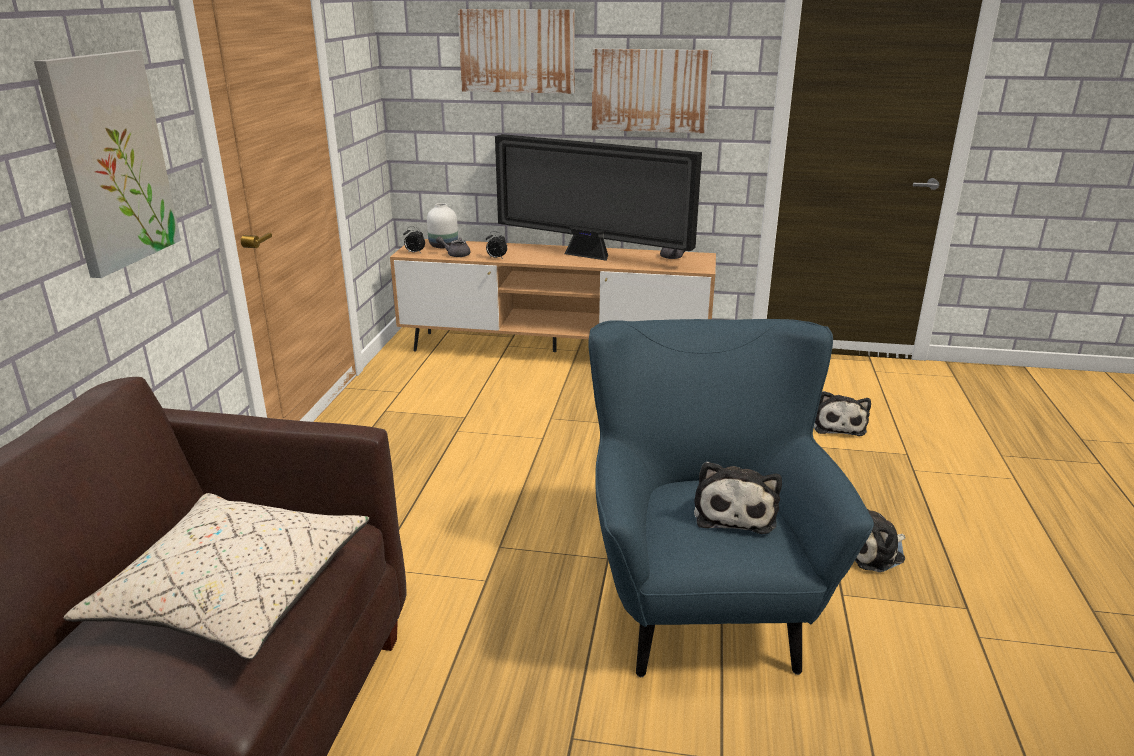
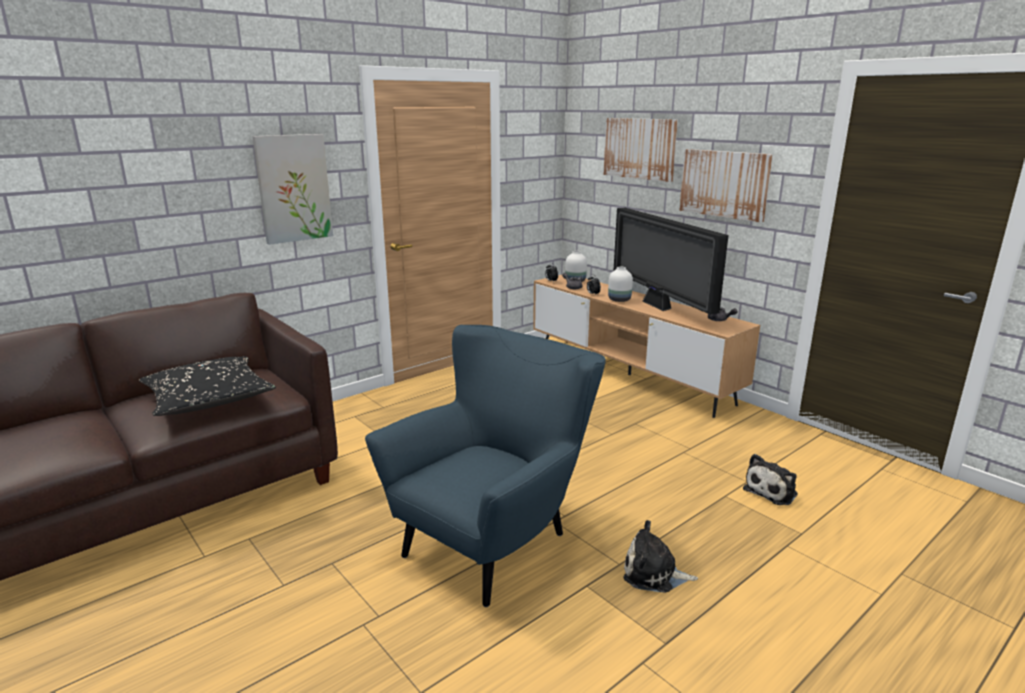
camera: 40 degrees right, 5 degrees down
(234, 593) = (208, 400): beige pillow -> black pillow
(537, 258) = (618, 300): none -> white vase
(734, 512) = (487, 472): plush toy -> none

